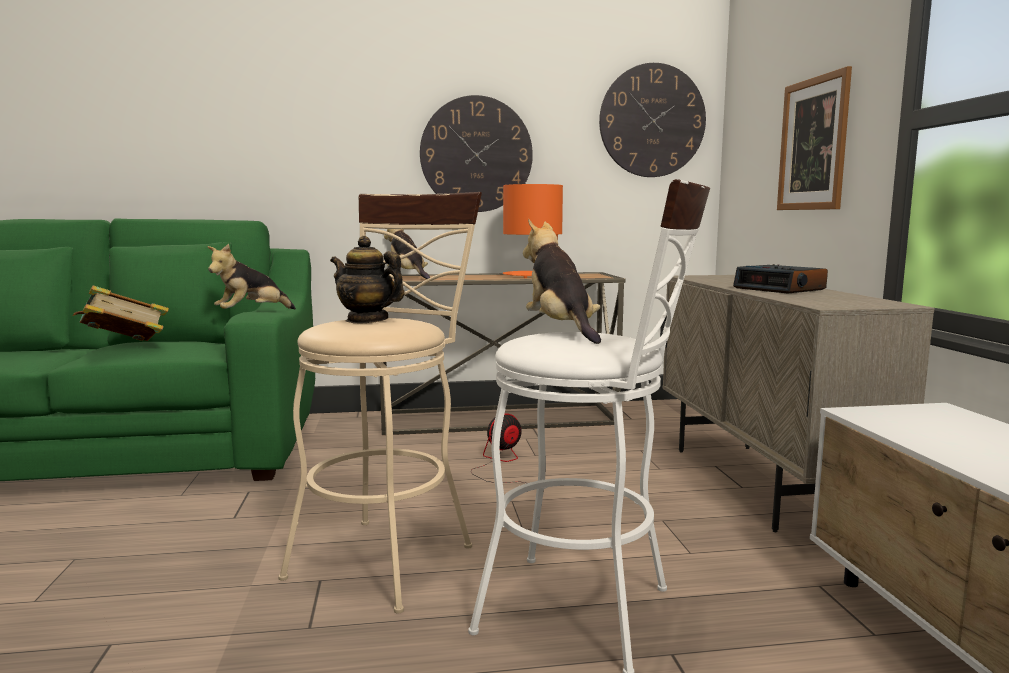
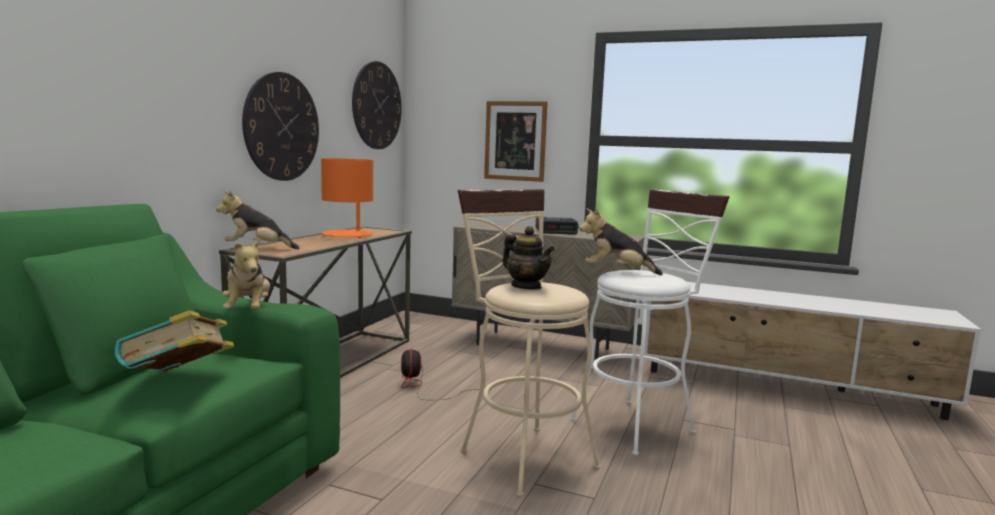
camera: 60 degrees left, 0 degrees up
(367, 320) = (526, 287): teapot -> teapot turned 105 degrees counterclockwise

